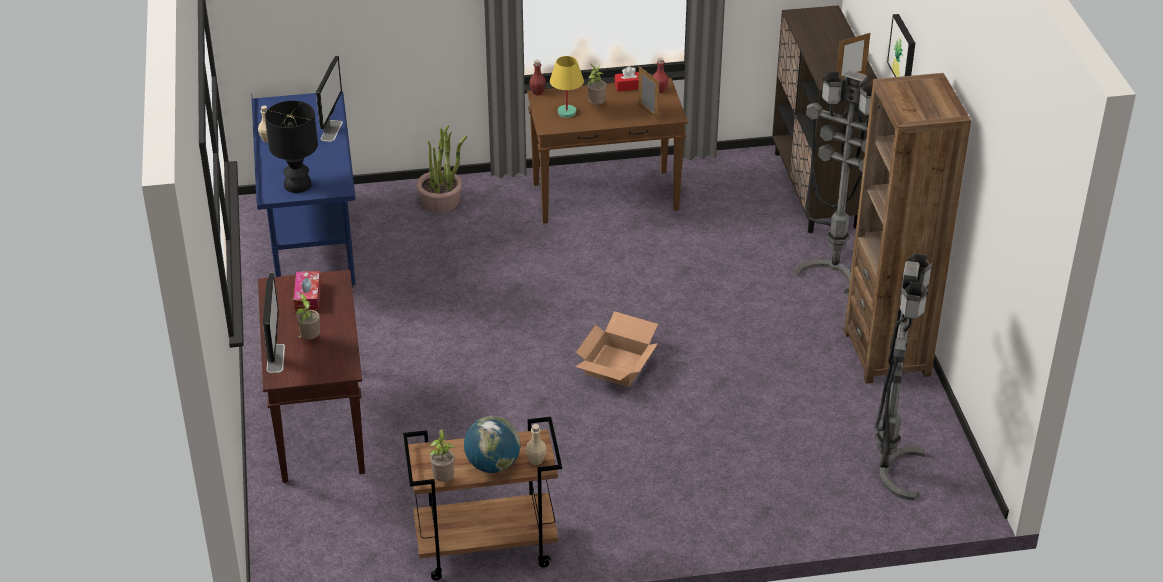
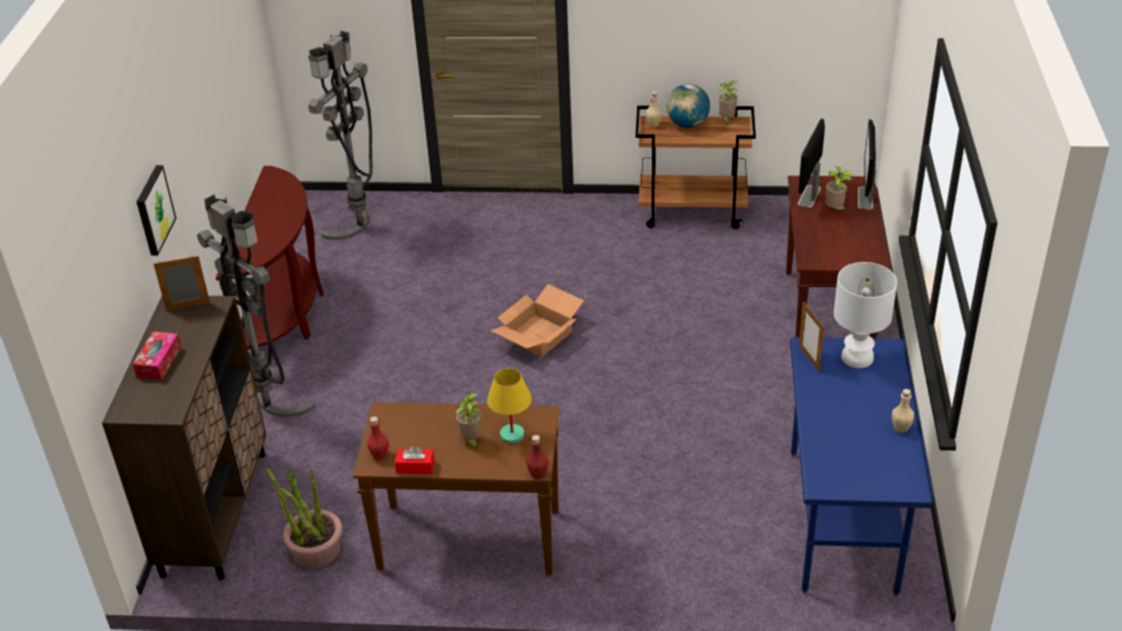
camera: 165 degrees left, 0 degrees up
(297, 184) = (857, 358): black table lamp -> white table lamp
(308, 297) = (838, 247): tissue box -> tissue box (159, 362)
(331, 130) = (818, 430): monitor -> monitor (809, 196)
(441, 201) = (676, 566): potted plant -> potted plant (315, 549)
(647, 113) = (413, 420): picture frame -> picture frame (809, 358)
(887, 354) = (286, 315): brown bookcase -> brown console table

